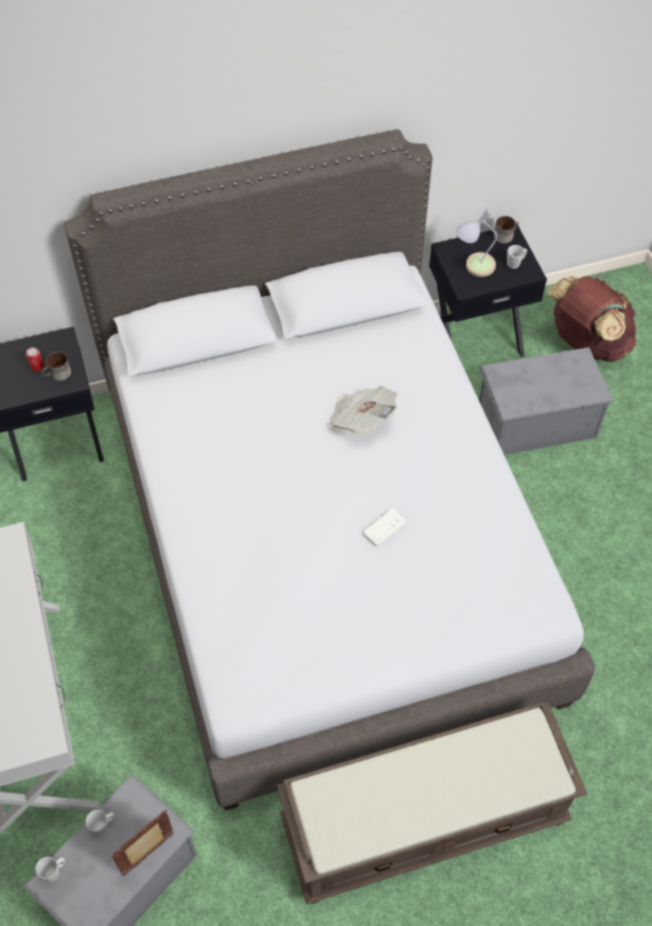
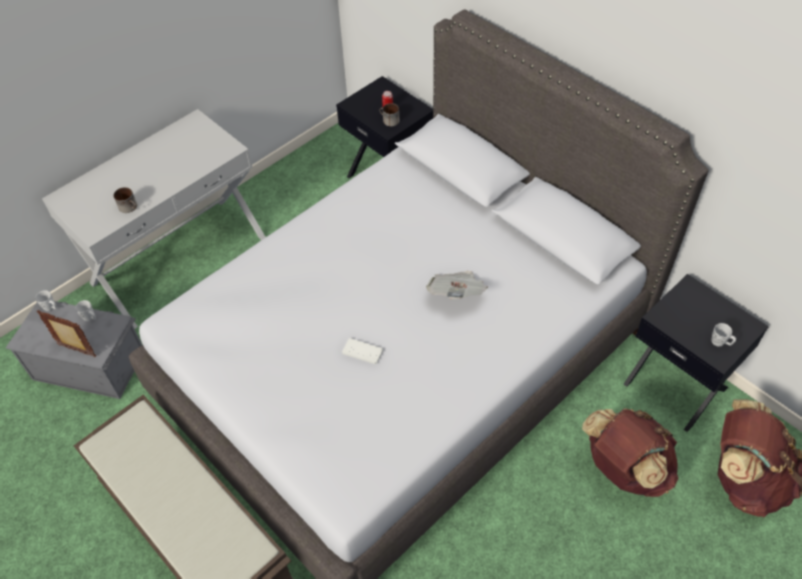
camera: 65 degrees right, 5 degrees down
(473, 265) = (690, 312): table lamp -> none
(505, 235) = (746, 322): mug -> mug (130, 207)
(535, 419) = (624, 469): grey storage box -> brown backpack

